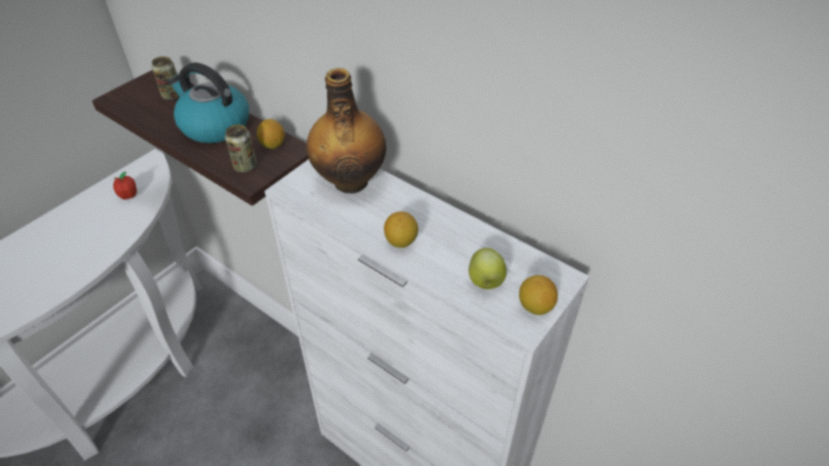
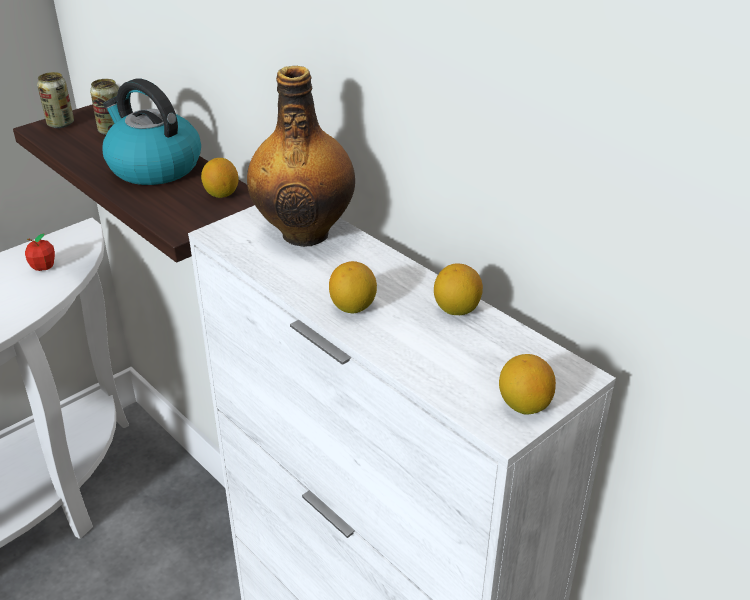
camera: 10 degrees right, 10 degrees down
(245, 166) = (178, 214): can -> can (60, 124)
(473, 234) = (456, 309): none -> lemon
(485, 282) = (459, 367): apple -> none

